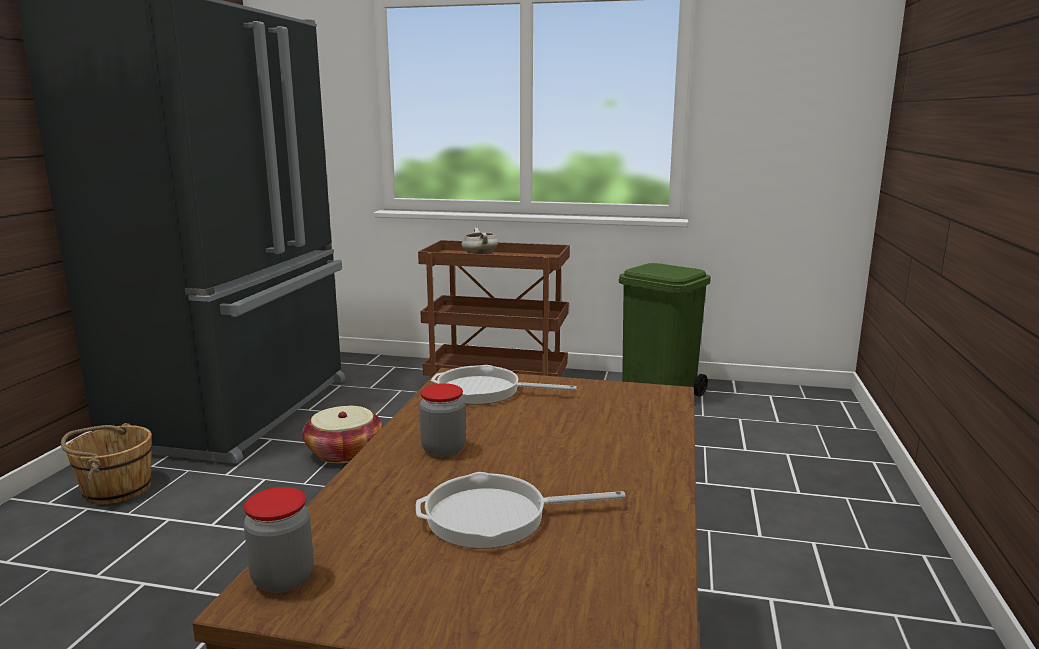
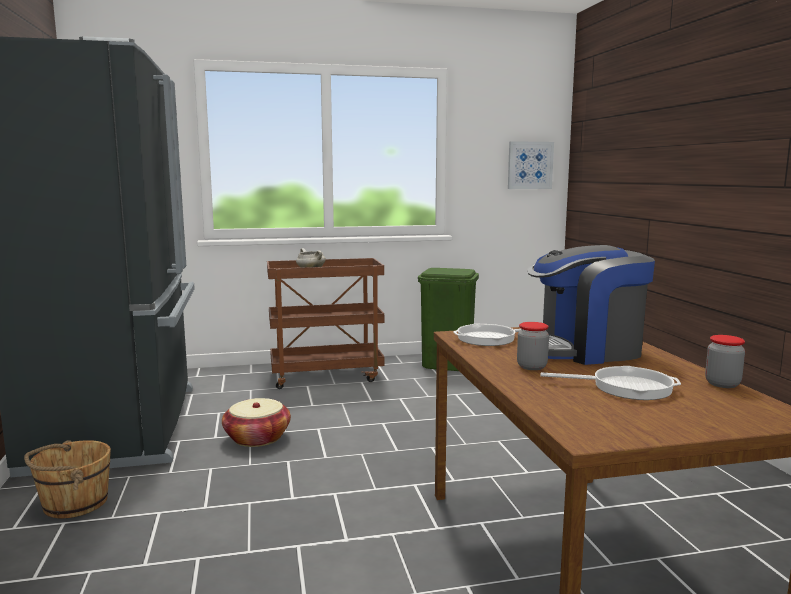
camera: 25 degrees left, 5 degrees down
(283, 579) = (579, 430): jar -> jar (722, 384)
(495, 517) = (625, 387): frying pan -> frying pan turned 135 degrees counterclockwise
(571, 434) = (584, 350): none -> coffee machine
(820, 122) = (530, 165): none -> picture

